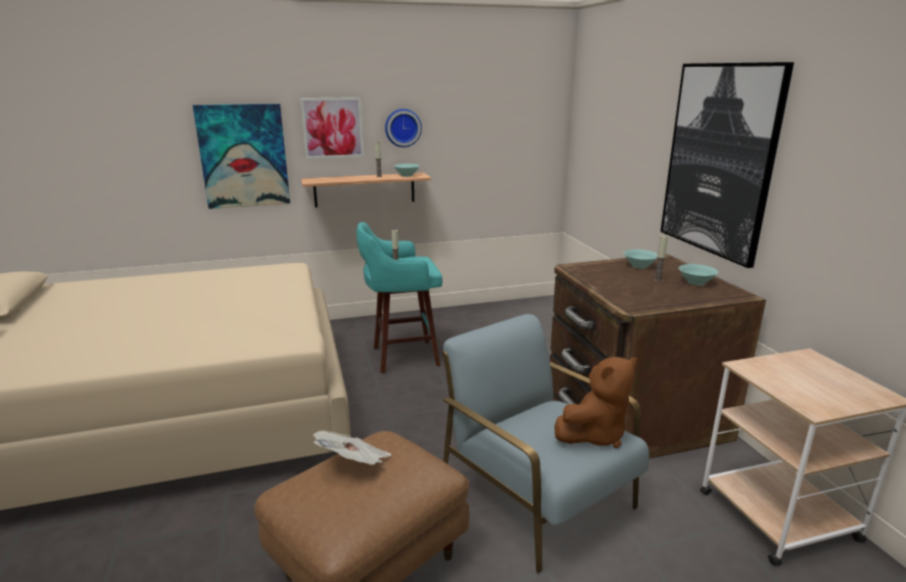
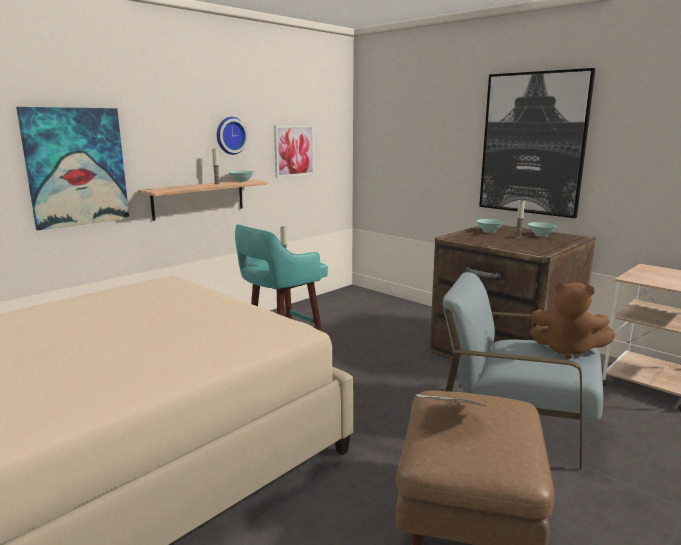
camera: 30 degrees left, 5 degrees down
(332, 128) = (168, 135): picture -> picture (294, 150)
(594, 434) = (567, 350): brown plush toy -> brown plush toy turned 90 degrees clockwise

